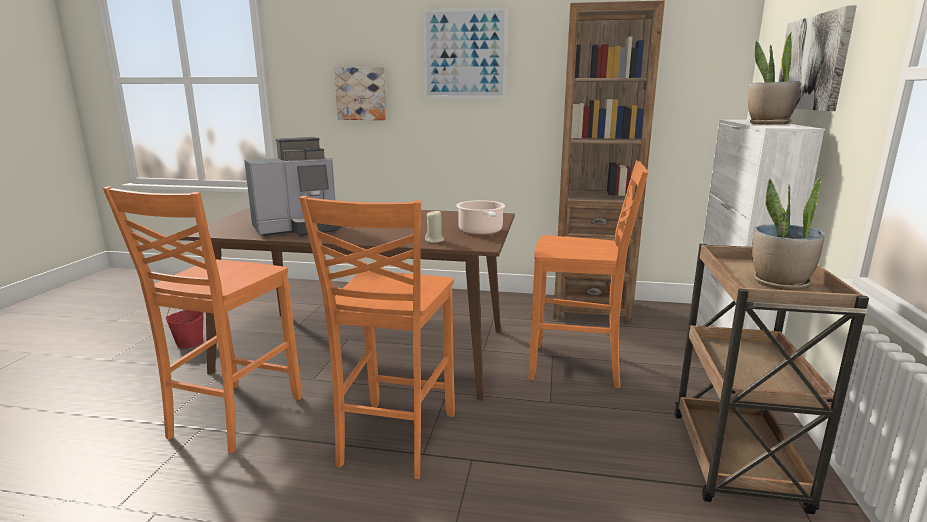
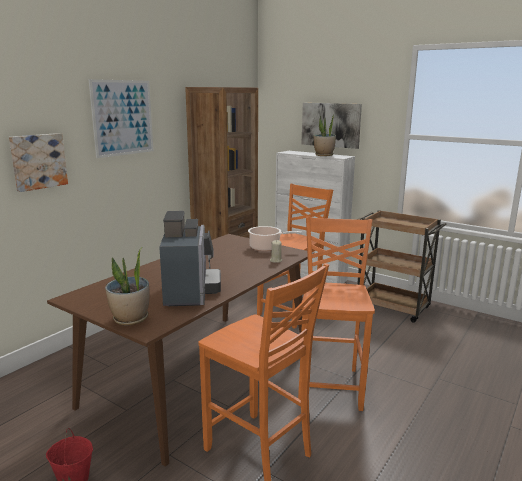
camera: 65 degrees left, 0 degrees up
(394, 440) = (331, 386): orange chair -> orange chair turned 120 degrees counterclockwise
(779, 283) = (406, 224): potted plant -> potted plant (130, 319)

